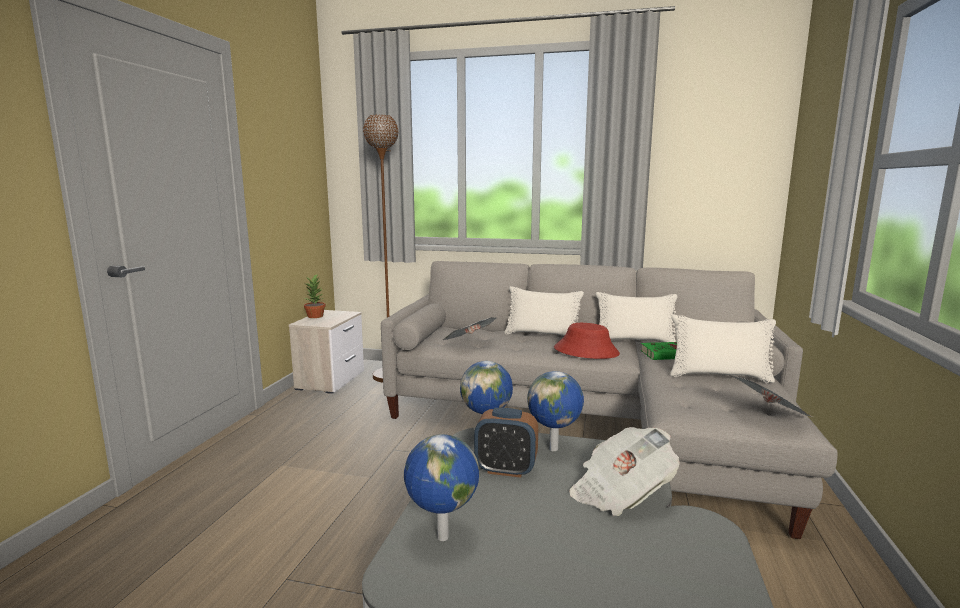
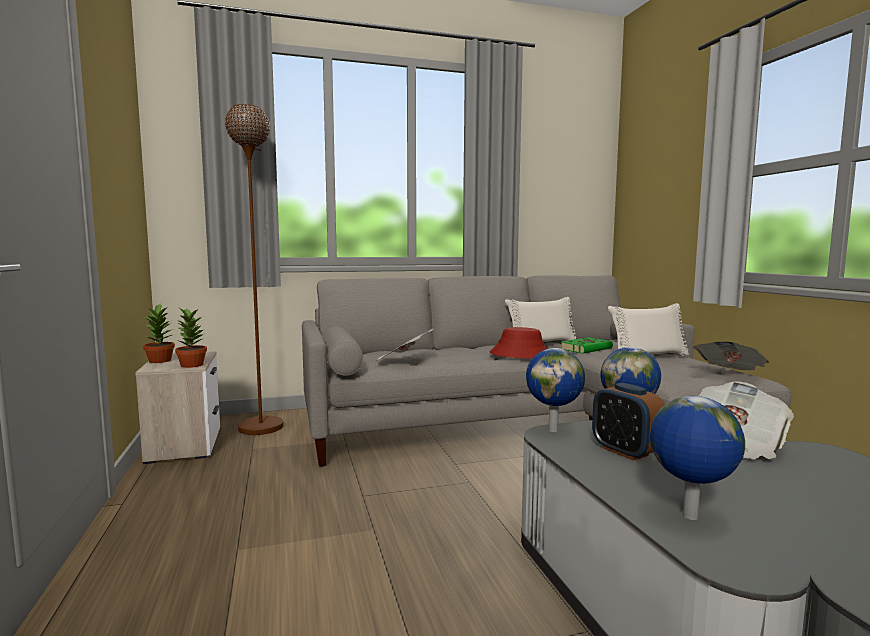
camera: 30 degrees left, 5 degrees down
(326, 323) = (191, 365): none -> potted plant
(506, 469) = (625, 452): alarm clock -> alarm clock turned 75 degrees clockwise
(542, 335) = (458, 348): white pillow -> none

